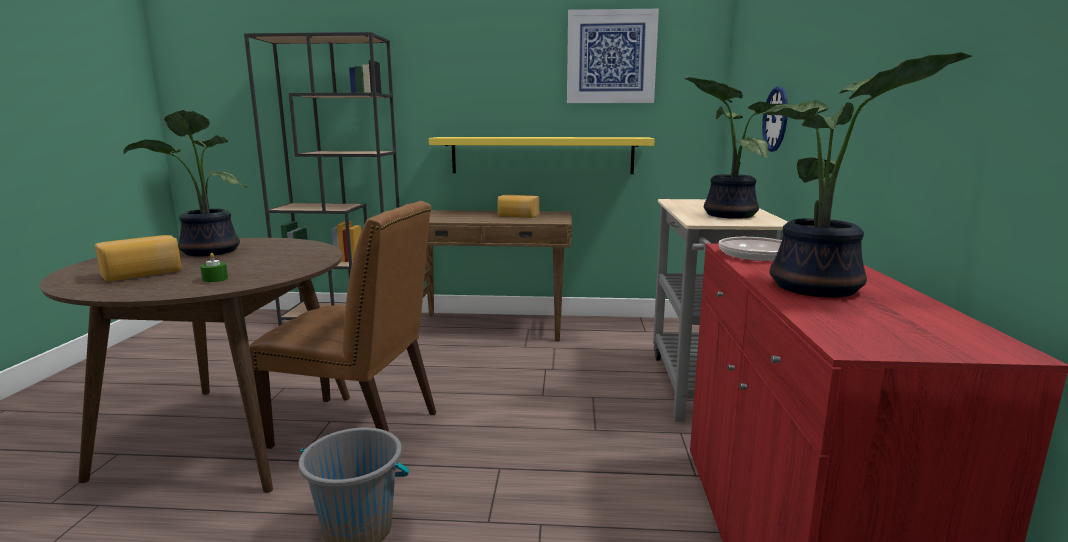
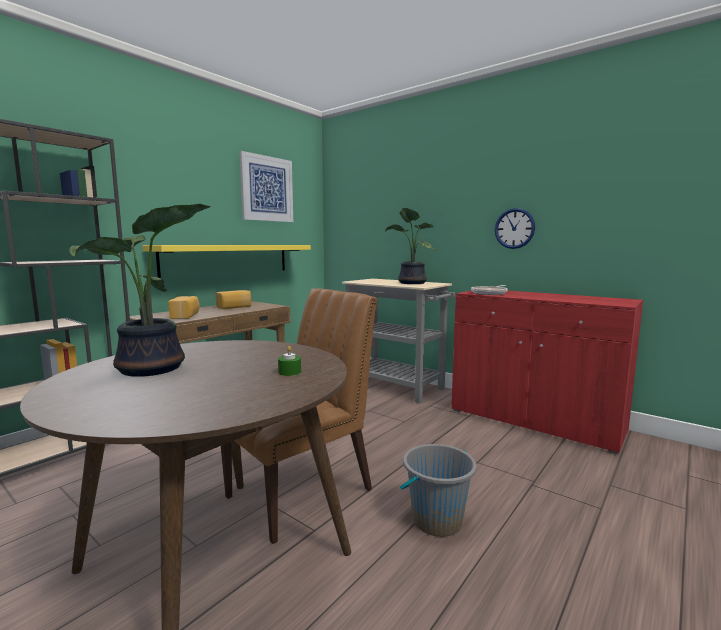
camera: 55 degrees left, 5 degrees down
(142, 274) = (202, 392): bread -> bread (186, 316)
(776, 119) = (406, 232): wall clock -> wall clock (514, 228)
(820, 289) = (551, 297): potted plant -> none

